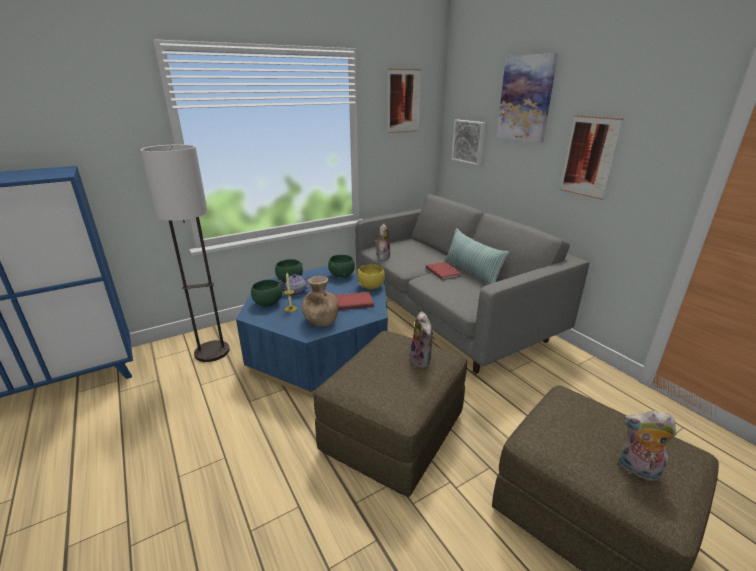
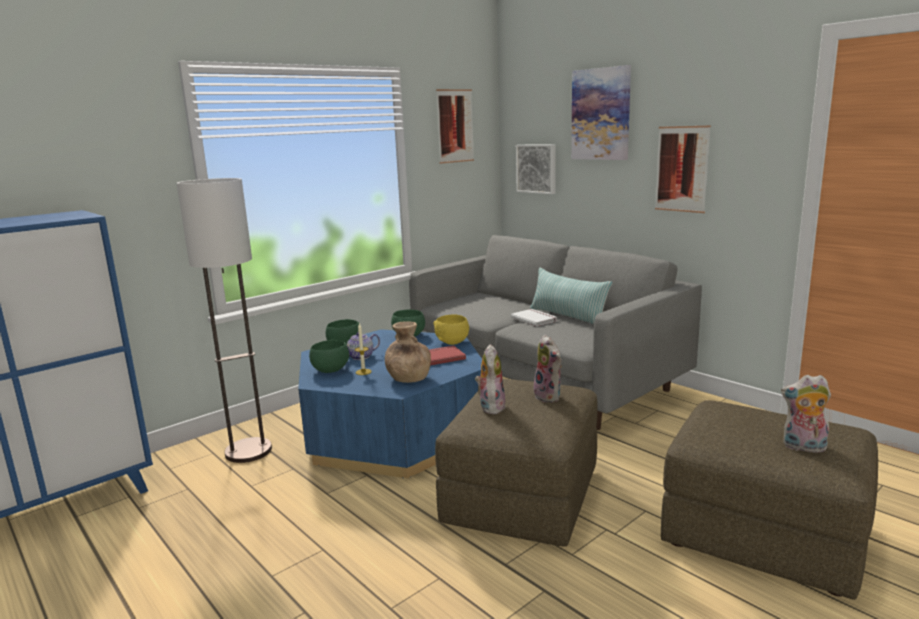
camera: 10 degrees left, 10 degrees down
(382, 256) = (451, 312): plush toy -> plush toy (490, 406)
(444, 271) = (534, 319): red book -> white book

